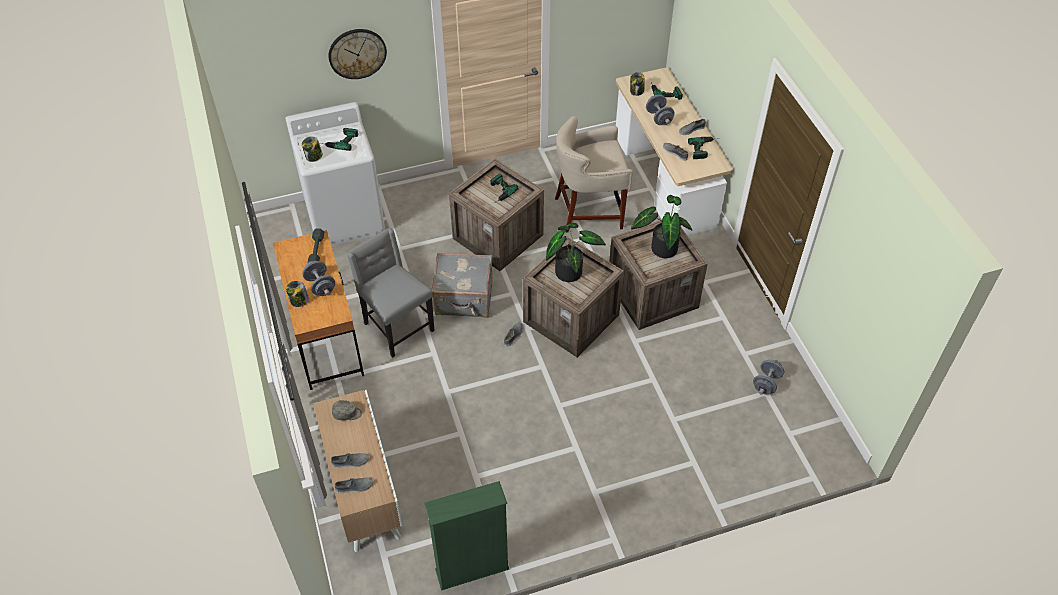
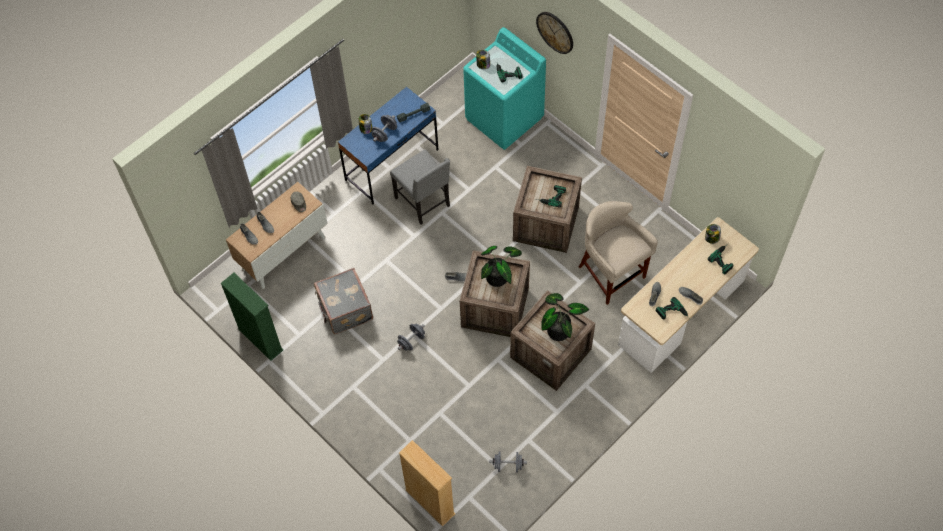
camera: 65 degrees right, 10 degrees up
(325, 336) = (392, 165): brown desk -> blue desk
(345, 217) = (504, 118): white washing machine -> turquoise washing machine
(397, 327) = (424, 202): grey chair -> grey chair turned 120 degrees clockwise
(464, 299) = (472, 231): grey suitcase -> grey suitcase (344, 310)
(659, 118) = (689, 267): grey dumbbell -> grey dumbbell (411, 341)
(780, 473) = (430, 502): none -> beige bookcase

